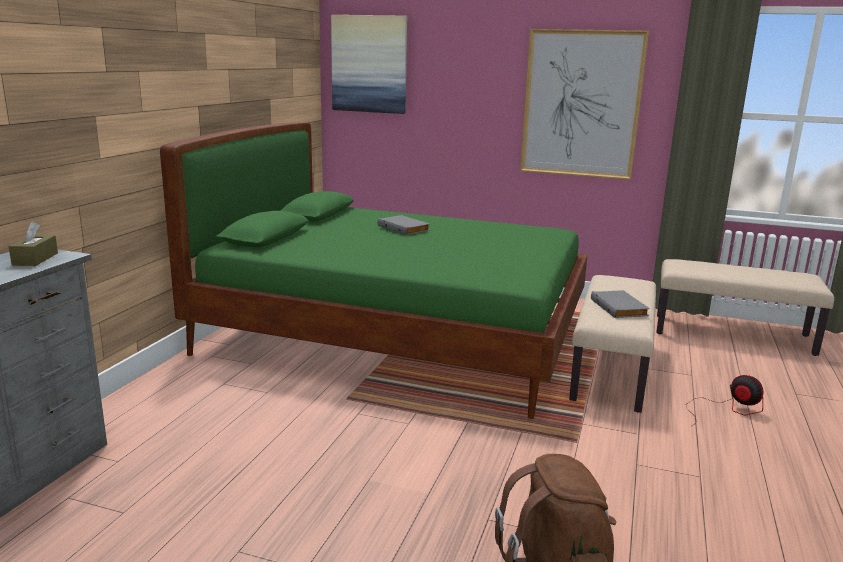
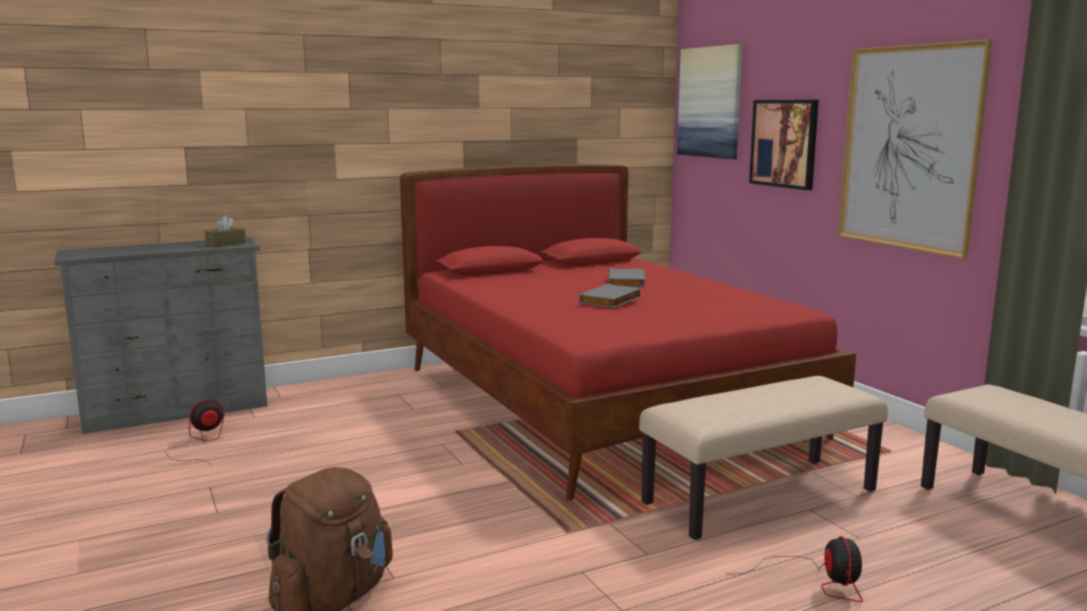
camera: 45 degrees right, 5 degrees down
(118, 514) = (200, 443): none -> fan
(397, 336) = (601, 402): green bed -> red bed
(459, 100) = (784, 143): none -> picture
(620, 307) = (735, 404): grey book -> grey book (612, 300)

